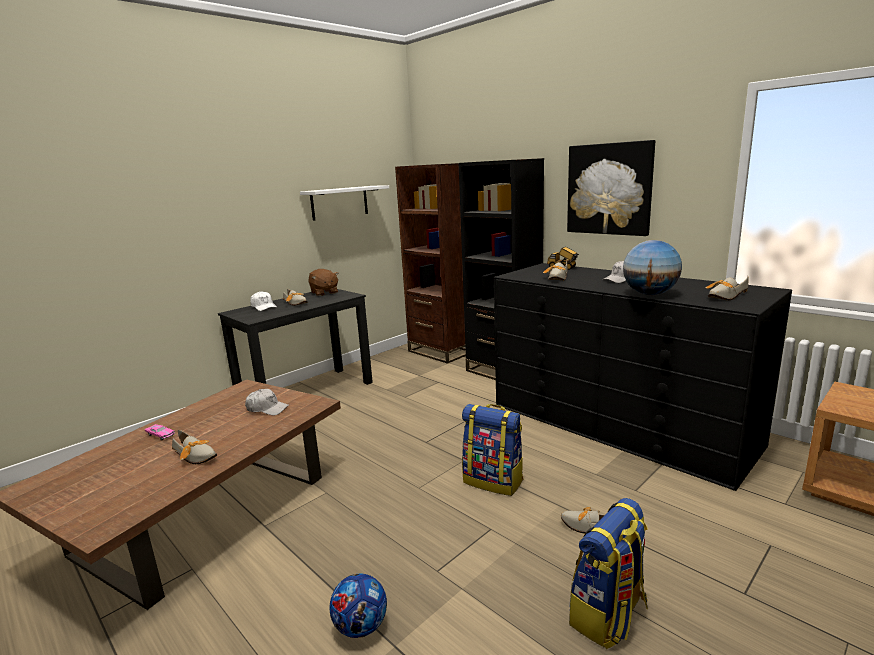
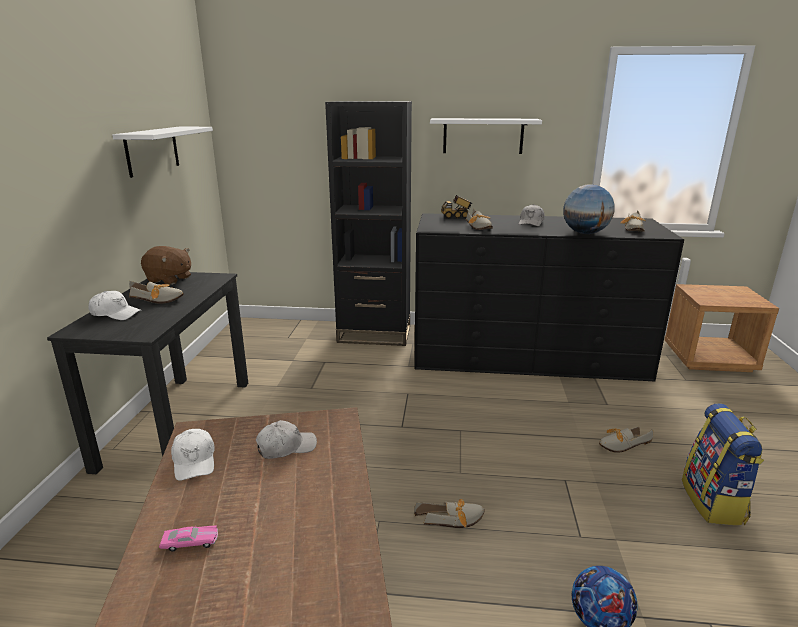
camera: 40 degrees left, 5 degrees up
(196, 456) = (307, 541): shoe -> shoe (454, 520)
(221, 400) = (194, 461): none -> white cap
(440, 352) = (279, 329): brown bookcase -> none
(494, 481) = (510, 438): backpack -> none
(609, 189) = (483, 136): picture -> white shelf

